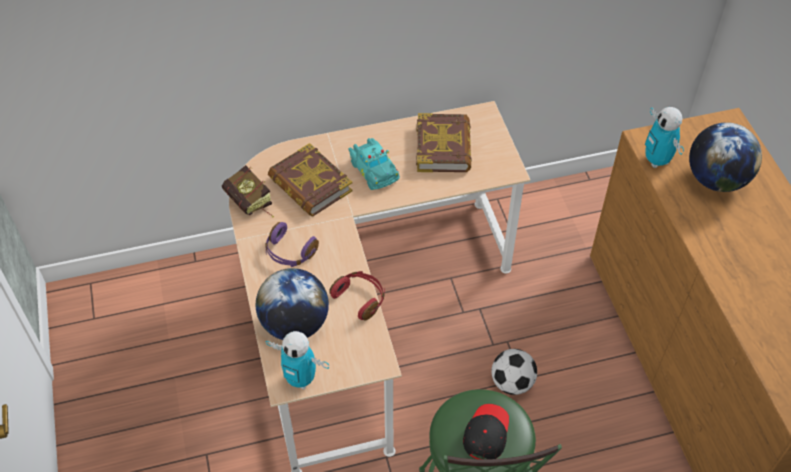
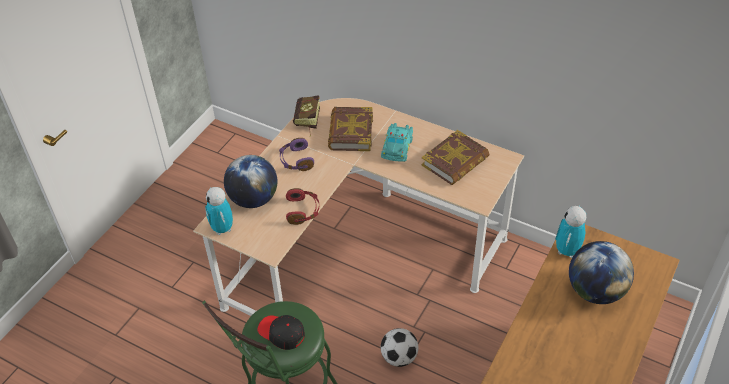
camera: 45 degrees right, 5 degrees down
(486, 434) = (281, 333): black cap -> black cap turned 120 degrees counterclockwise

